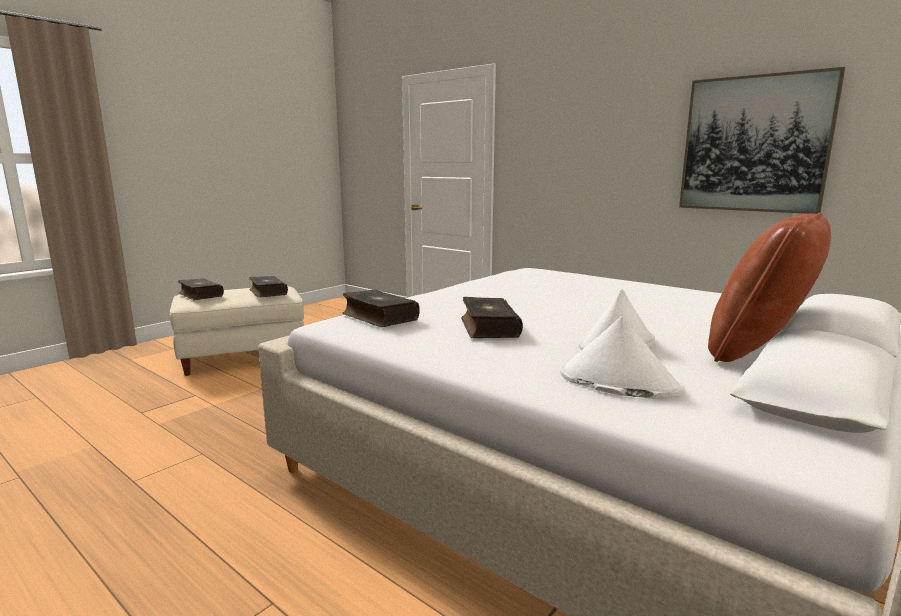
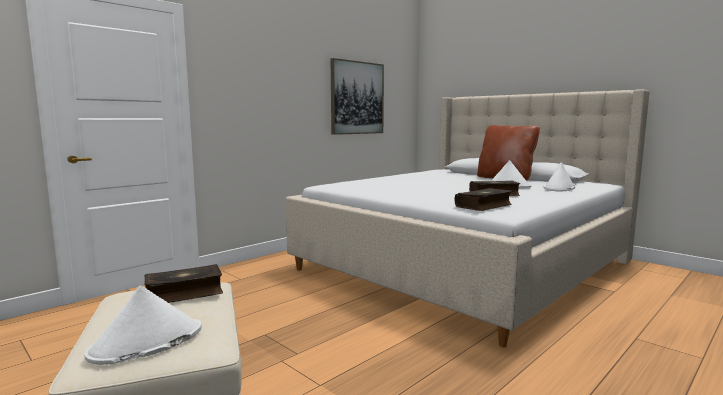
camera: 85 degrees left, 5 degrees down
(200, 295) = (146, 342): book -> white hat

